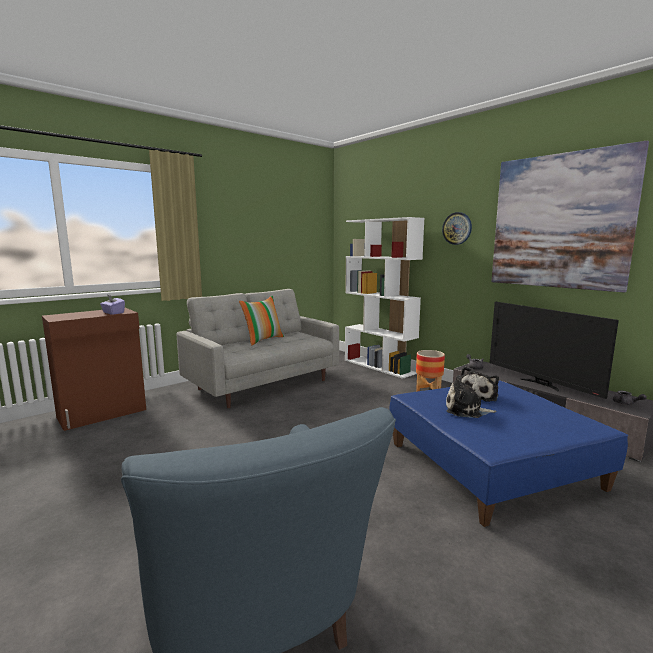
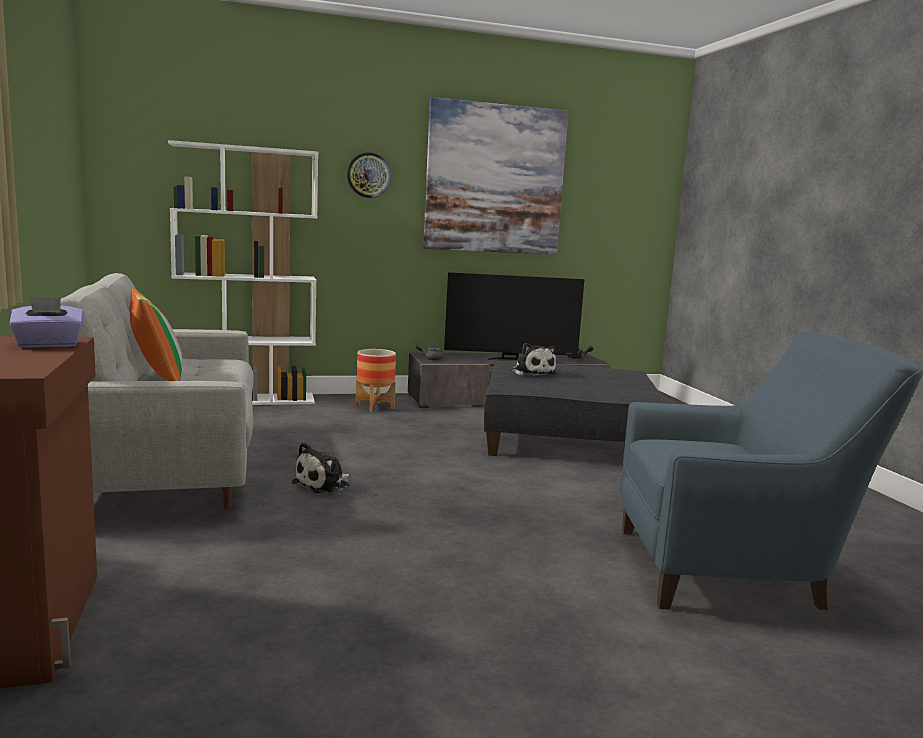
camera: 65 degrees left, 0 degrees up
(466, 410) = (562, 384): plush toy -> plush toy (324, 484)
(492, 465) = (568, 438): blue ottoman -> grey ottoman

